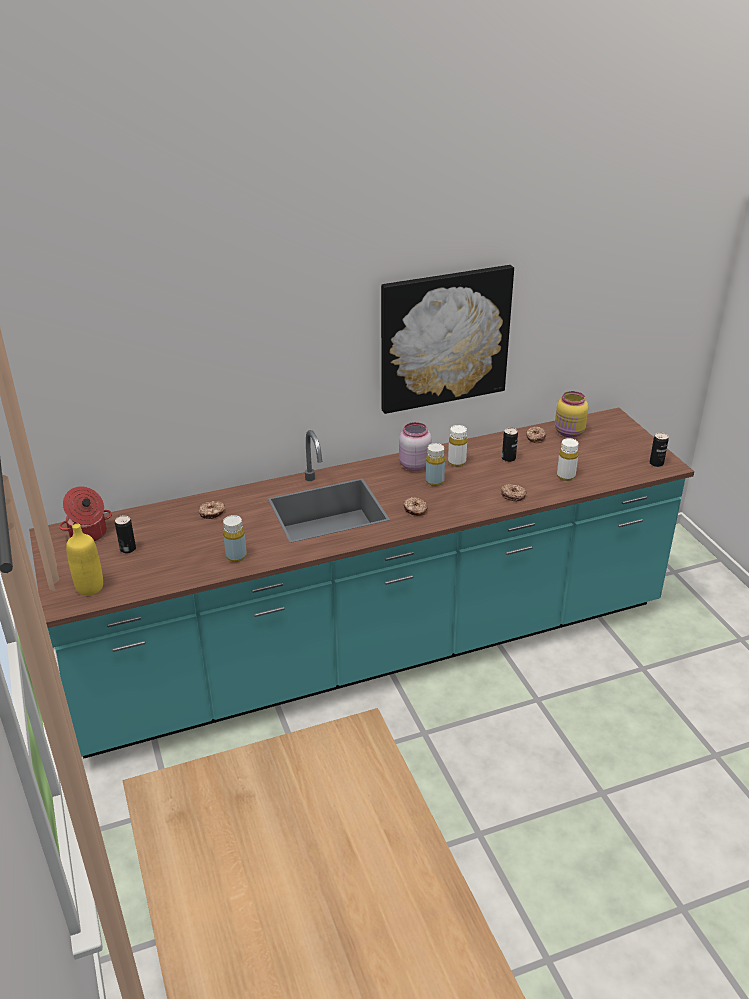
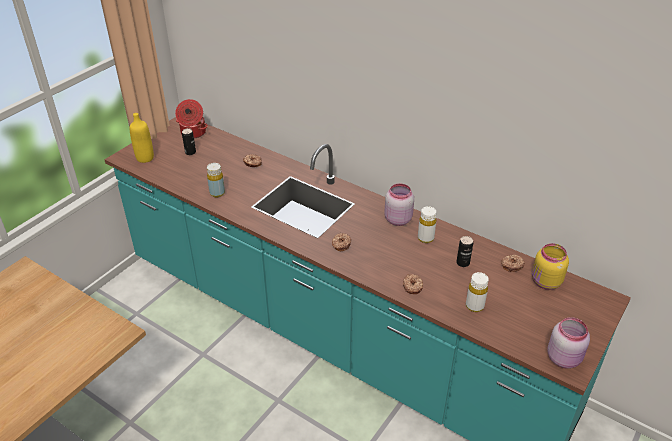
camera: 55 degrees right, 5 degrees up
(434, 481) = (388, 238): yellow bottle -> none
(444, 338) = (458, 131): picture -> none
(656, 463) = (564, 358): can -> pink jar

